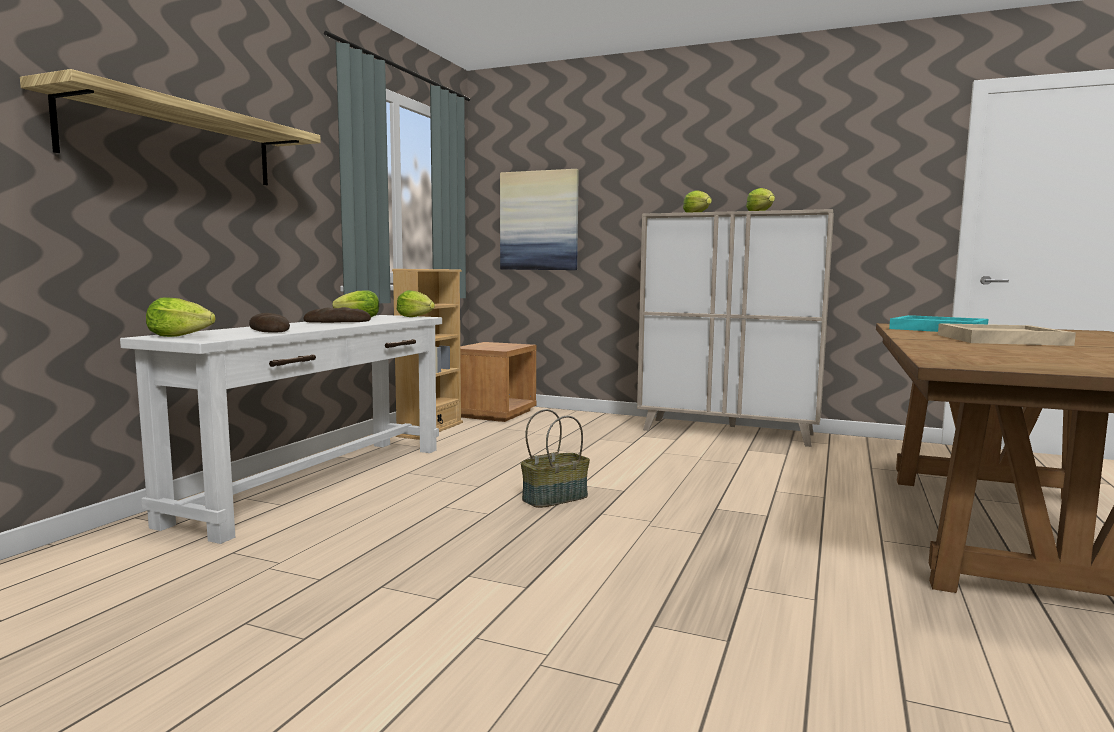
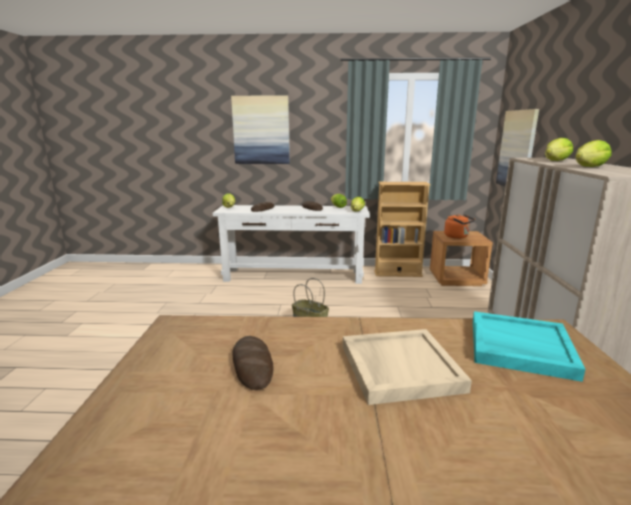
camera: 70 degrees right, 10 degrees up
(174, 142) = (261, 130): shelf -> picture
(496, 347) = (457, 237): none -> orange kettle
(1038, 354) = (252, 365): none -> bread

